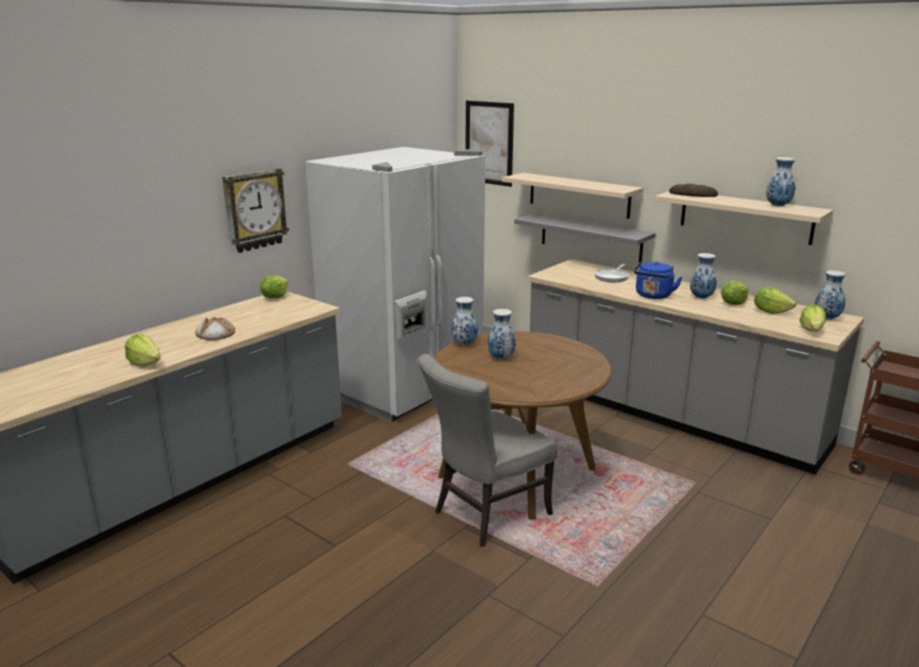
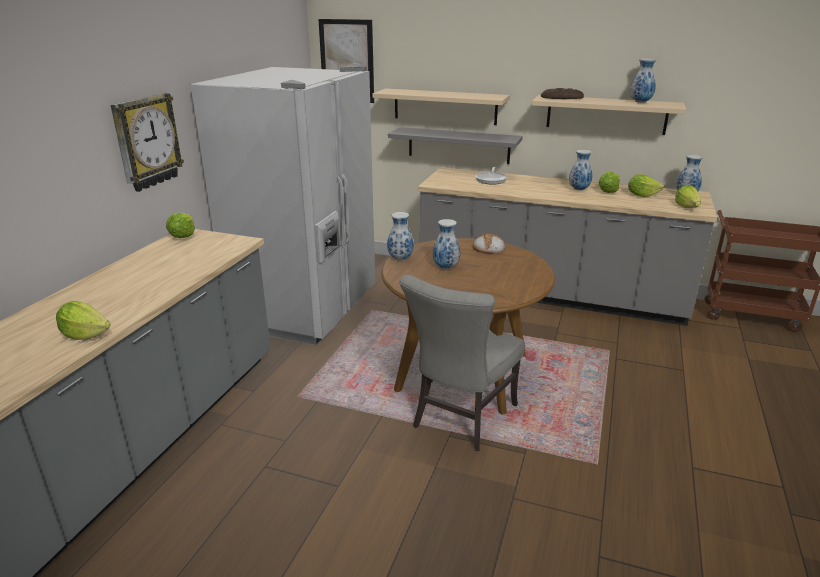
camera: 20 degrees left, 5 degrees up
(215, 333) = (146, 286): bread -> bread (488, 247)
(653, 296) = (541, 193): blue kettle -> none

